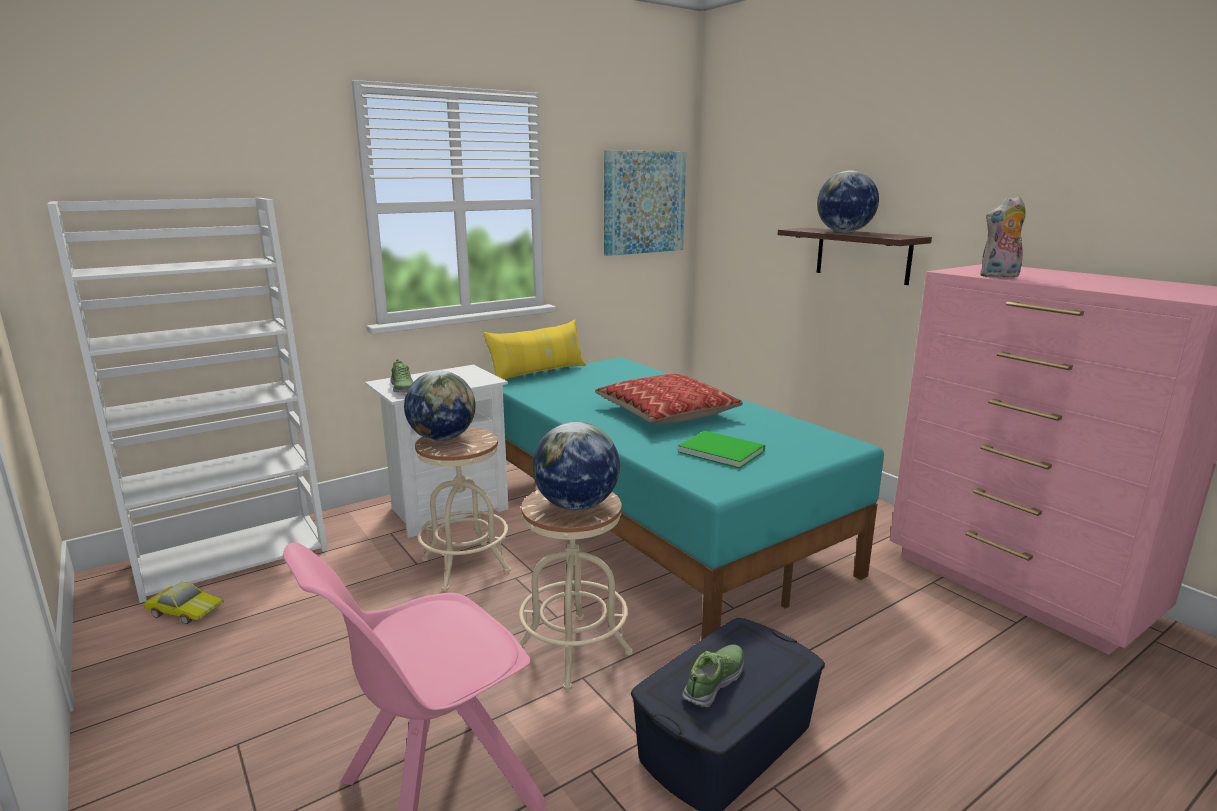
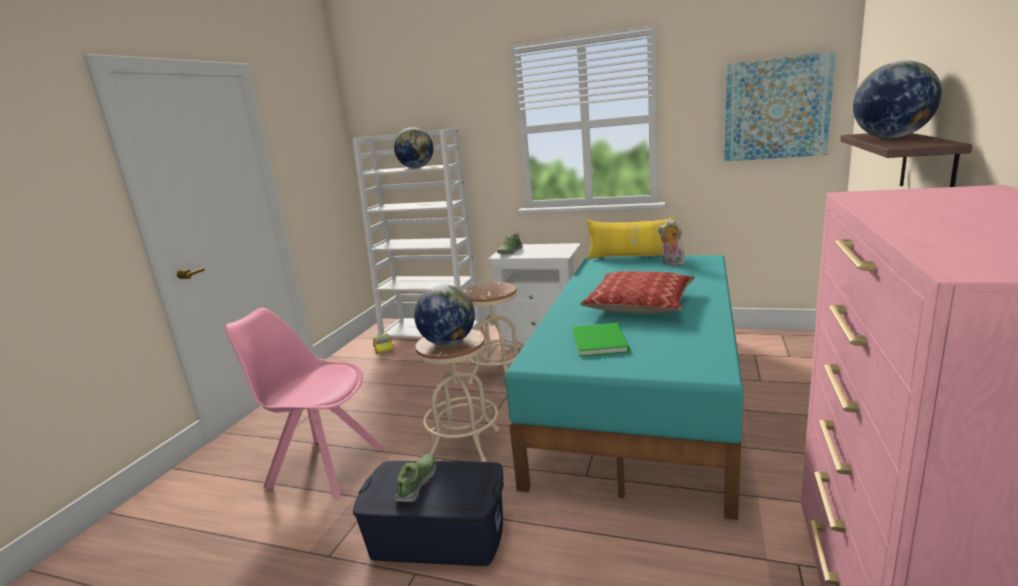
camera: 55 degrees right, 0 degrees up
(443, 438) = (486, 286): globe -> globe (417, 168)
(714, 682) = (417, 483): shoe -> shoe turned 75 degrees counterclockwise
(999, 276) = (874, 205): plush toy -> plush toy (671, 263)

